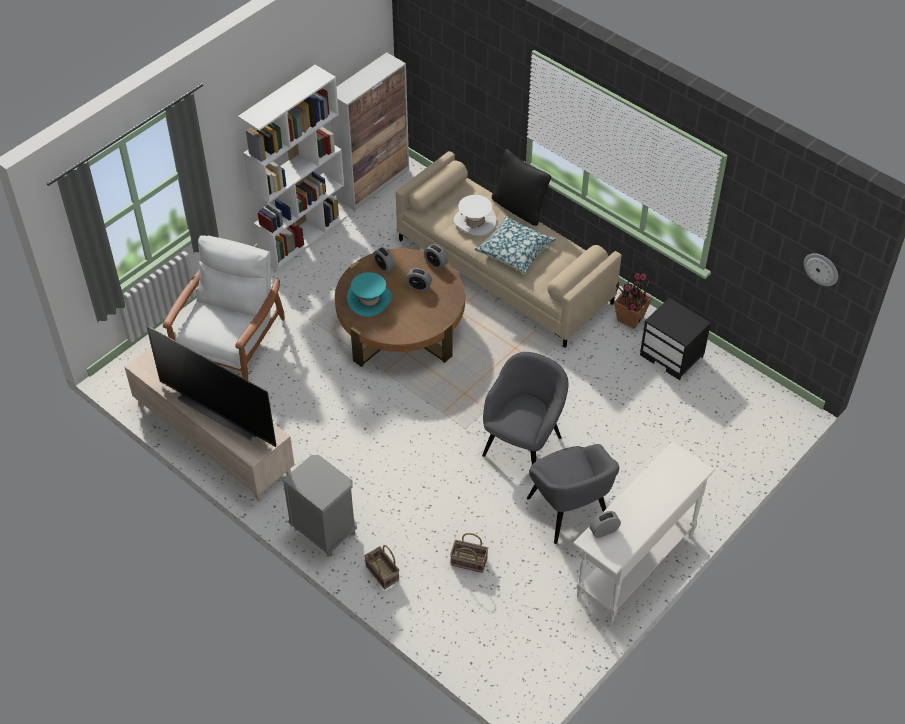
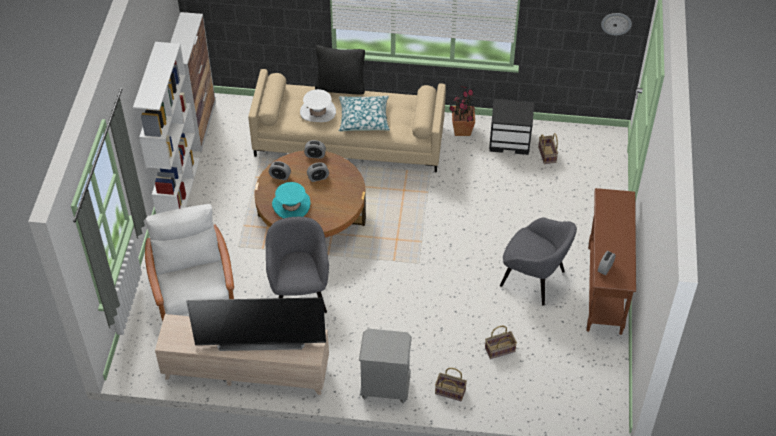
camera: 35 degrees left, 0 degrees up
(523, 444) = (466, 252): grey armchair -> grey armchair (300, 293)
(634, 565) = (604, 290): white console table -> brown console table
(700, 390) = (546, 154): none -> basket

